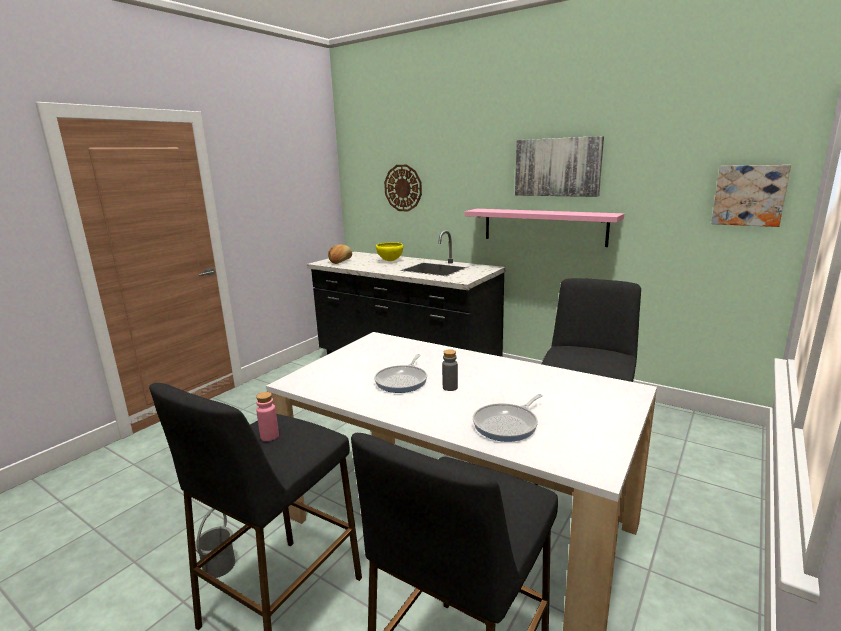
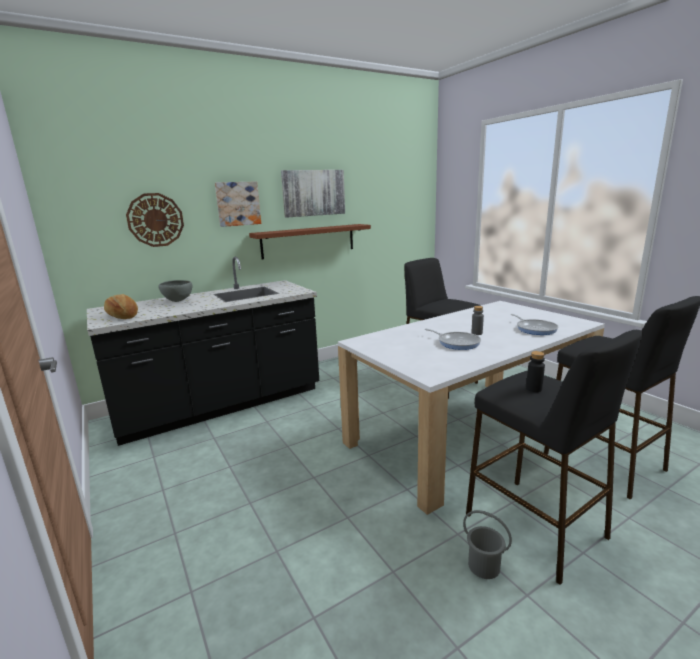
camera: 65 degrees left, 0 degrees up
(269, 436) = (534, 389): pink bottle -> black bottle
(390, 261) = (178, 301): yellow bowl -> grey bowl
(543, 226) = (308, 241): pink shelf -> brown shelf
(749, 195) = (414, 206): picture -> picture (238, 203)

